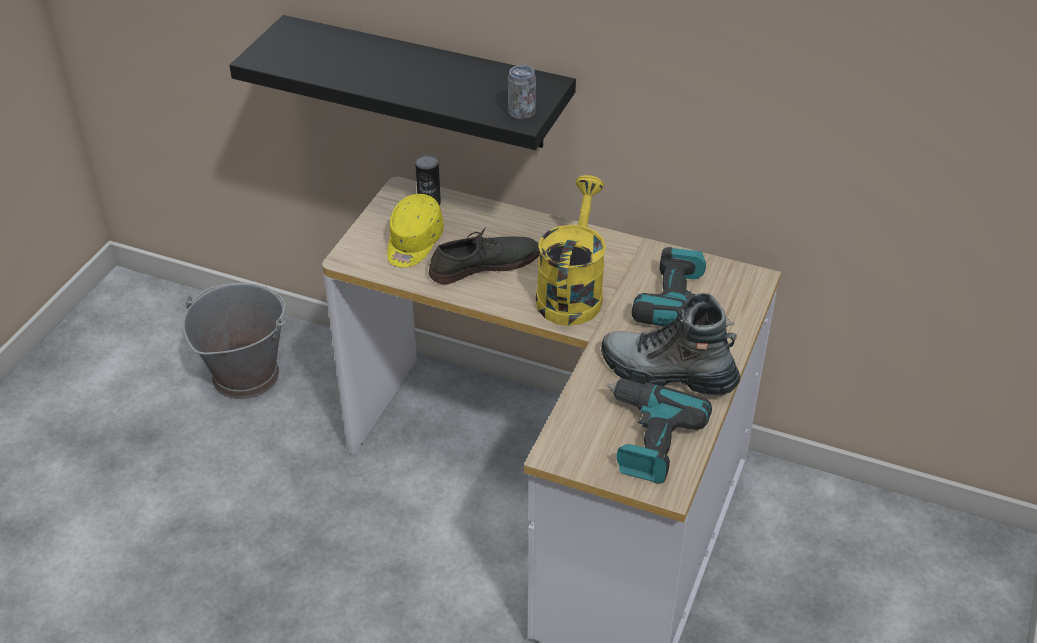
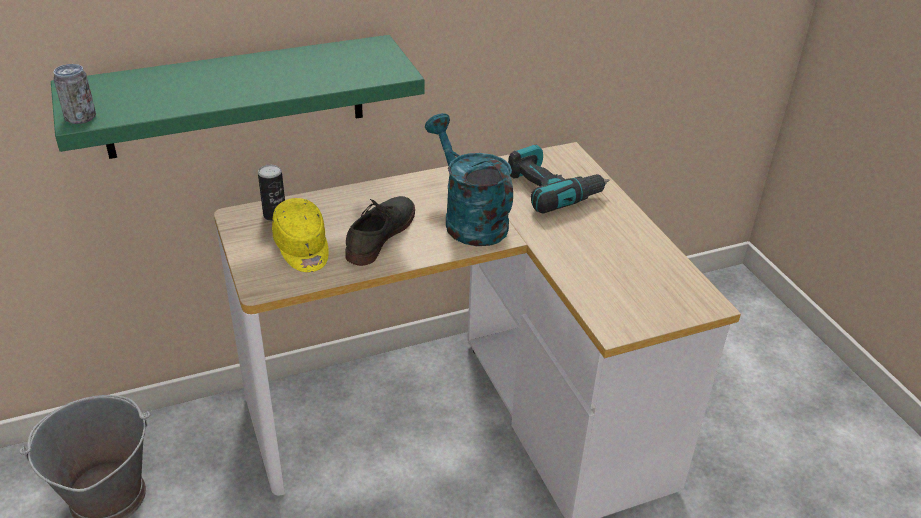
camera: 45 degrees left, 5 degrees down
(426, 83) = (235, 97): black shelf -> green shelf
(521, 112) = (388, 68): can -> can (80, 117)
(571, 291) = (469, 219): yellow watering can -> turquoise watering can
(646, 438) = (652, 282): power drill -> none
(667, 373) = (604, 235): boot -> none

